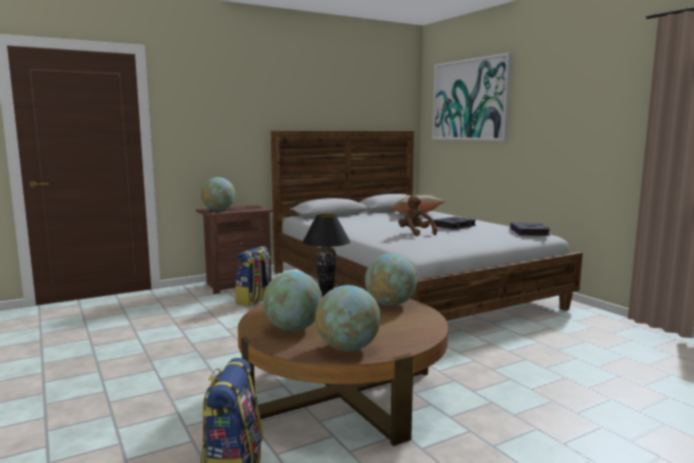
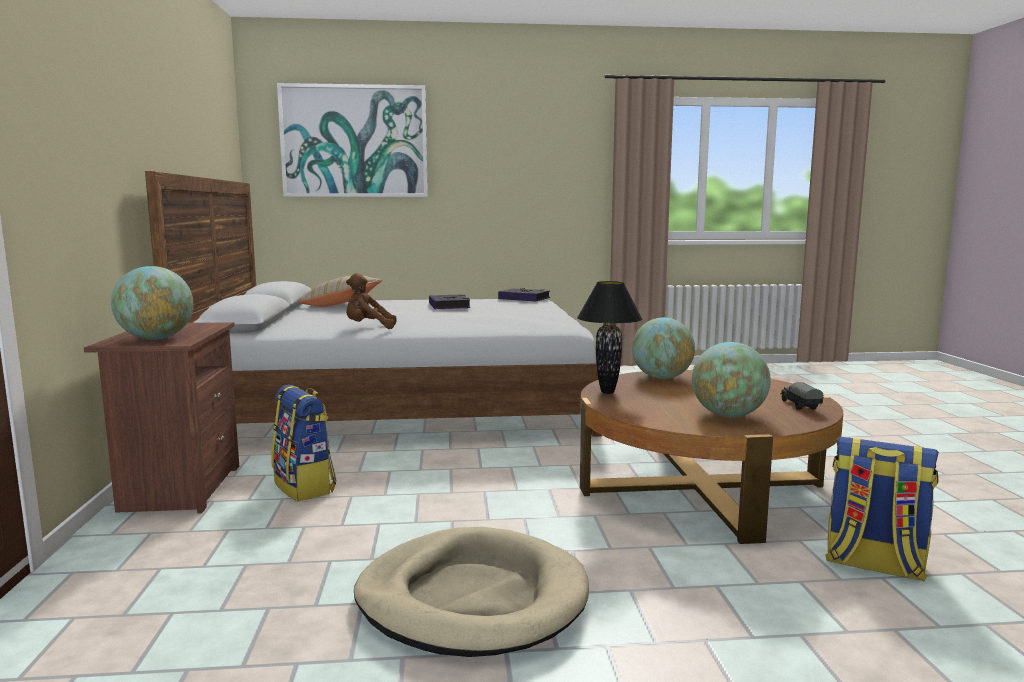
camera: 65 degrees left, 0 degrees up
(146, 355) = (472, 598): none -> beige dog bed
(347, 348) = (799, 405): globe -> toy truck
(415, 233) = (475, 316): brown plush toy -> brown plush toy (368, 328)

